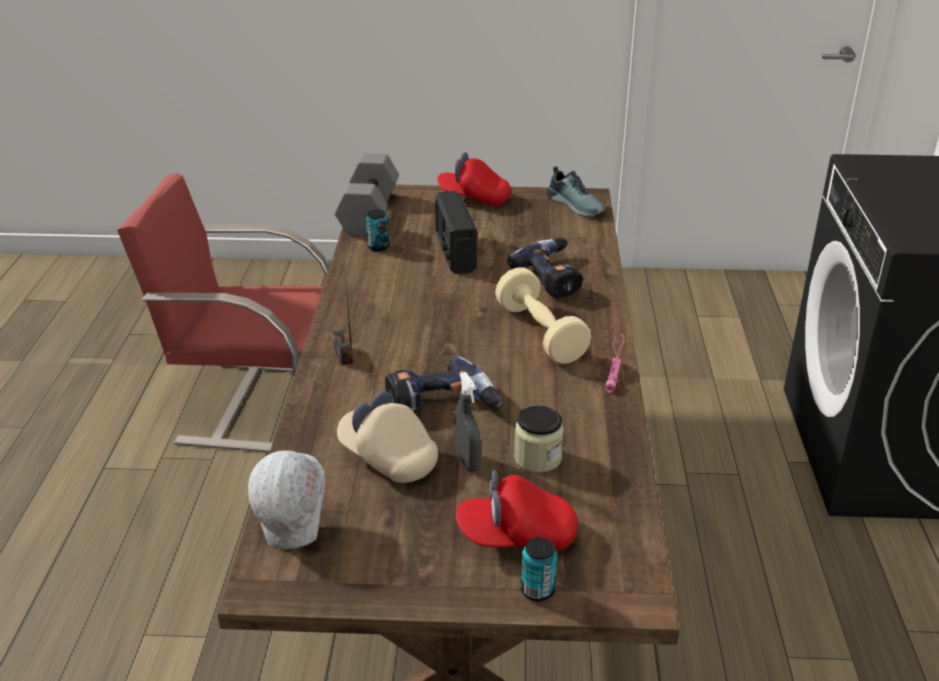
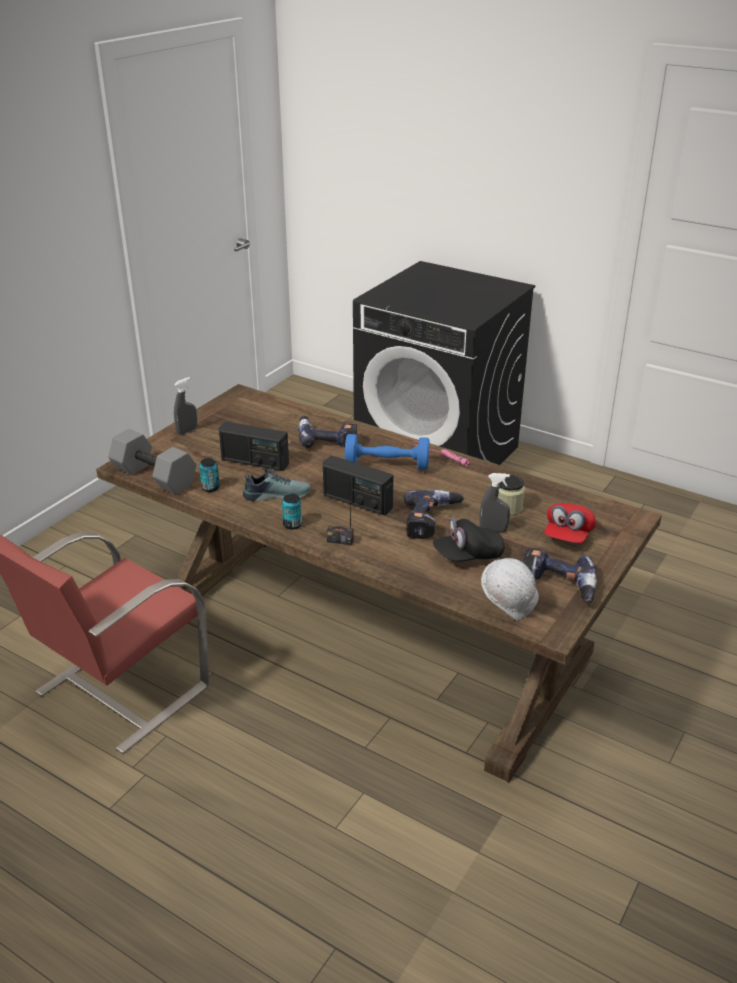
camera: 60 degrees left, 0 degrees up
(377, 559) = (557, 585): none -> power drill
(388, 458) = (468, 556): beige cap -> black cap
(436, 340) = (357, 501): none -> radio
(474, 198) = (187, 431): red cap -> grey spray bottle
(537, 590) = (613, 543): can -> can (292, 524)
(540, 333) = (387, 465): beige dumbbell -> blue dumbbell
(576, 205) = (246, 401): shoe -> shoe (276, 494)

